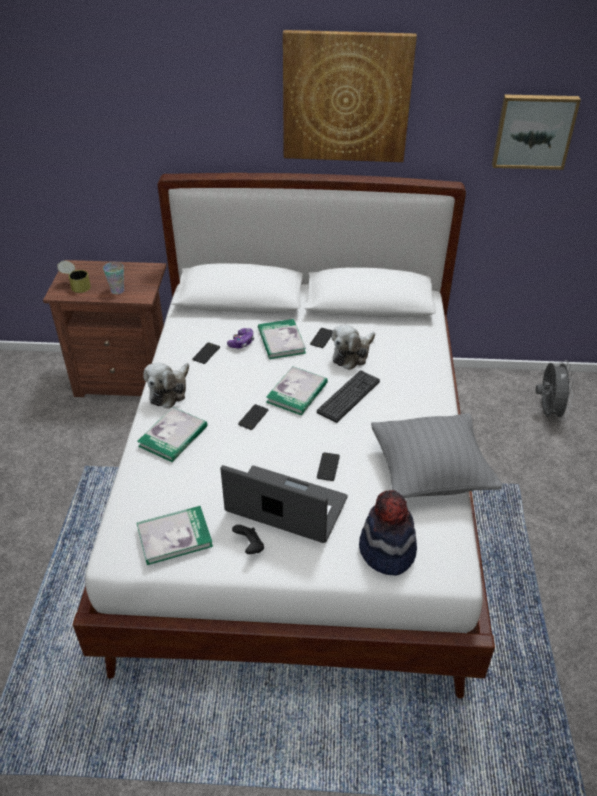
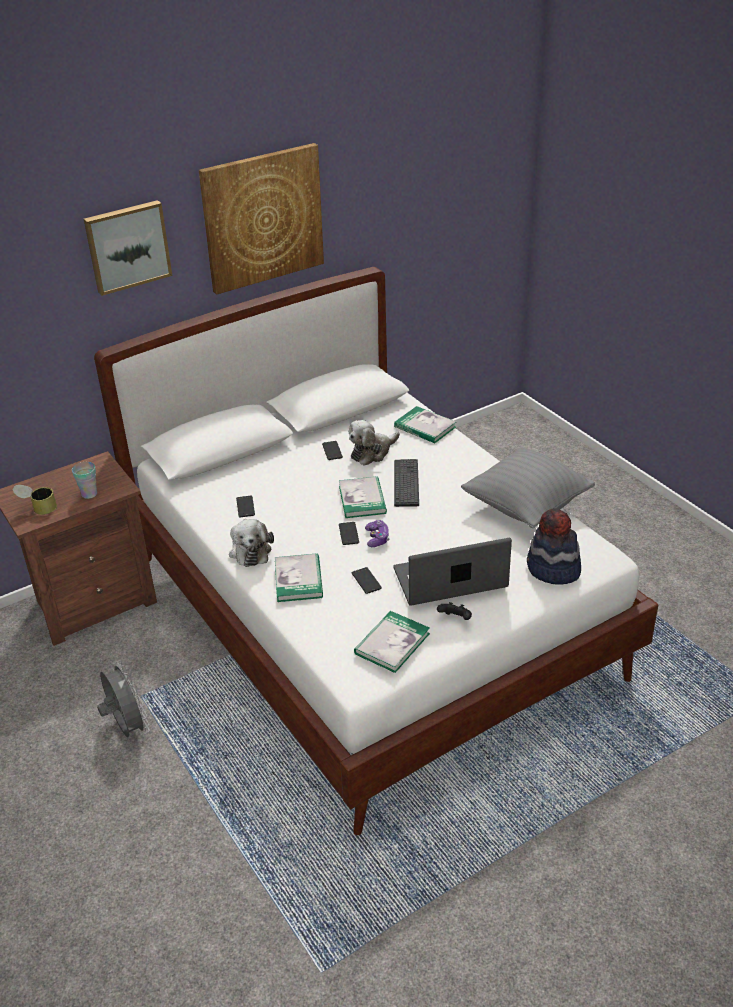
camera: 35 degrees left, 5 degrees down
(242, 343) = (267, 484): game controller -> game controller (377, 538)
(281, 341) = (300, 468): book -> book (425, 427)
(328, 467) = (448, 539): phone -> phone (366, 581)
(352, 355) = (372, 452): plush toy -> plush toy turned 45 degrees clockwise
(533, 131) = (420, 202): picture -> picture (127, 246)
(547, 412) = (501, 453): grey fan -> grey fan (127, 728)

